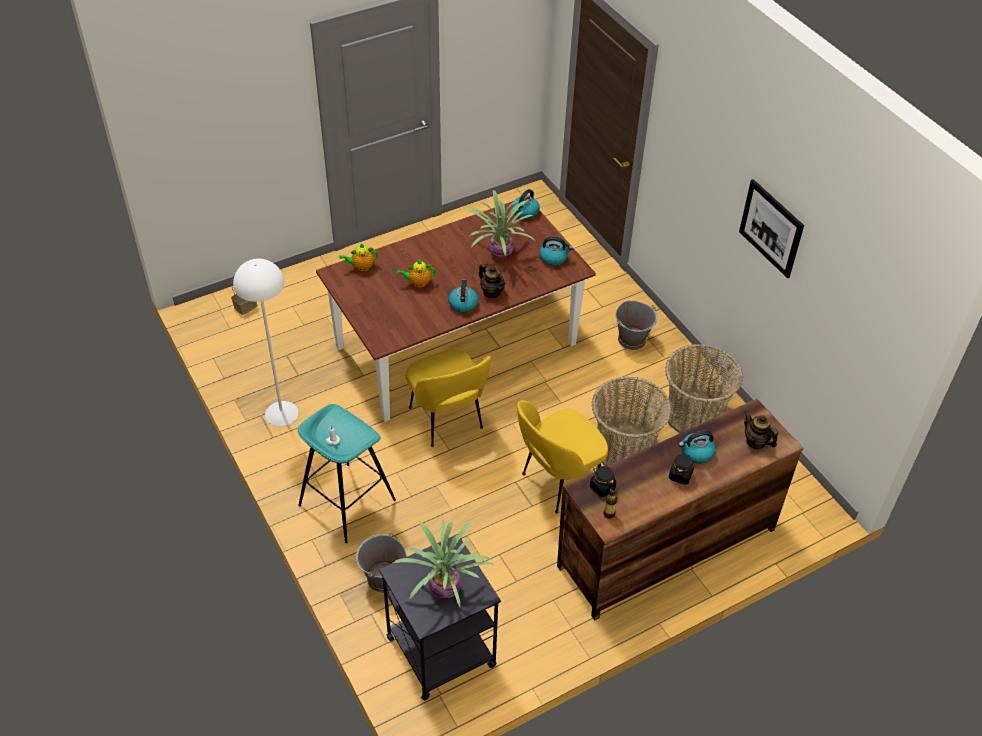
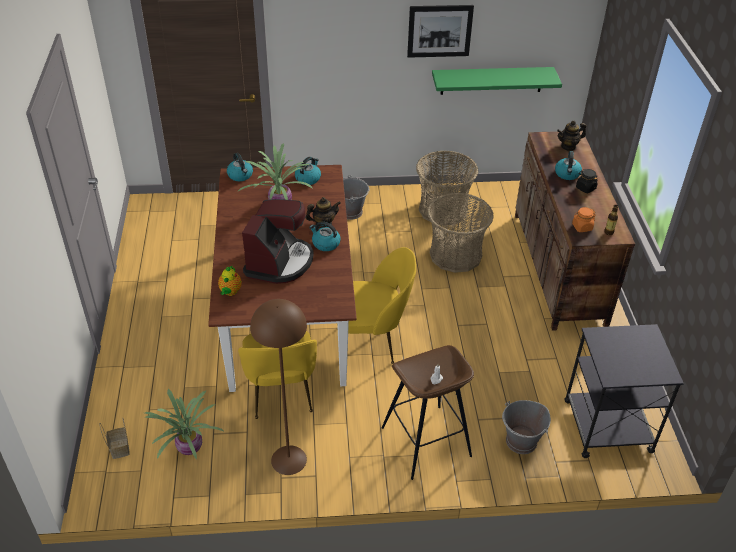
camera: 65 degrees left, 5 degrees down
(281, 413) = (288, 460): white floor lamp -> brown floor lamp
(346, 502) = (425, 442): turquoise stool -> brown stool
(418, 283) = (279, 262): teapot -> coffee machine
(445, 588) = (635, 351): potted plant -> potted plant (189, 446)
(556, 483) = (471, 302): yellow chair -> yellow chair (281, 399)
(602, 487) = (582, 227): black jar -> orange jar
(803, 326) = (491, 80): none -> green shelf

